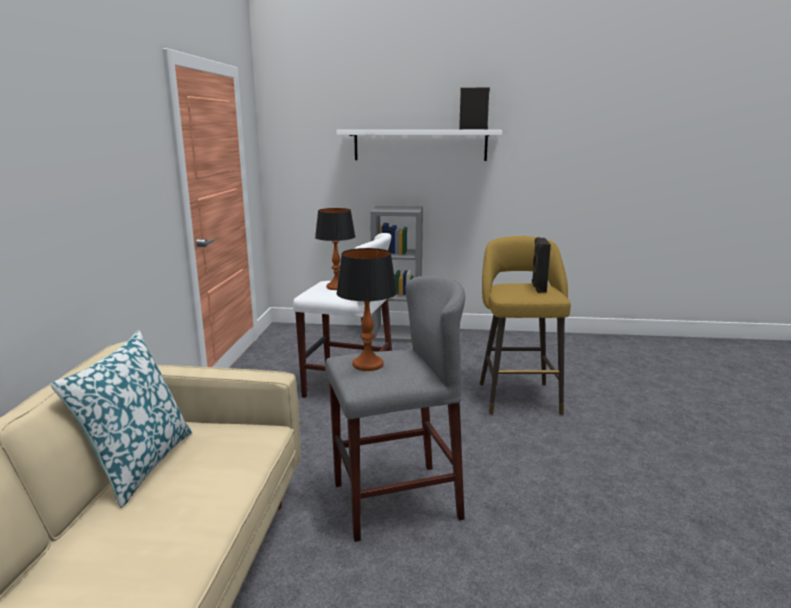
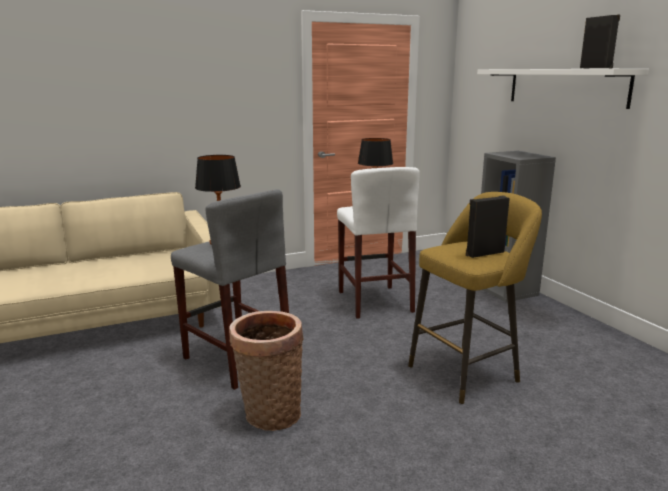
camera: 60 degrees right, 0 degrees up
(139, 465) = (137, 256): pillow -> none
(527, 509) = (269, 414): none -> basket

